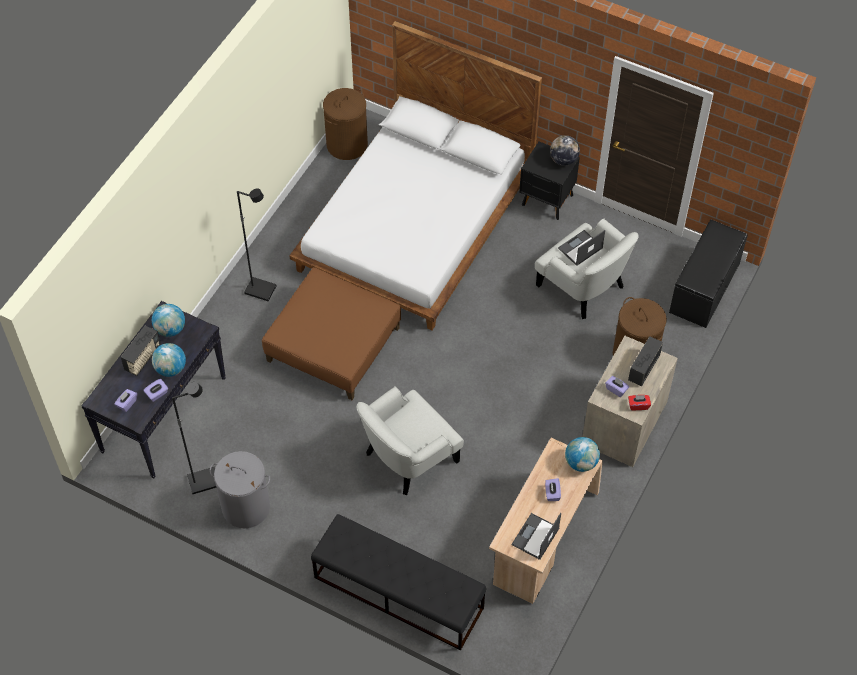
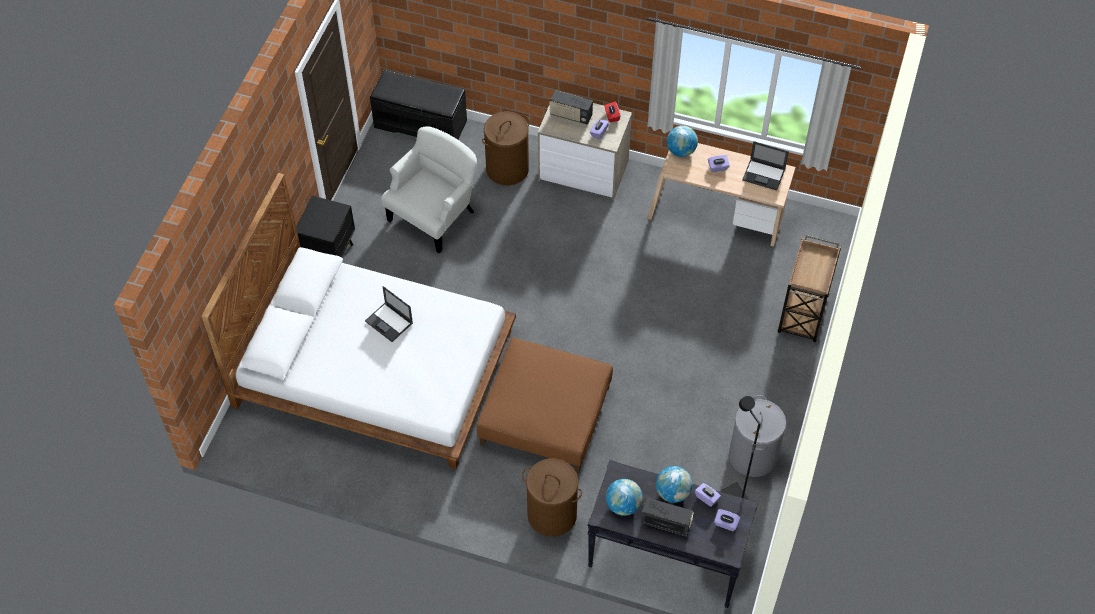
camera: 100 degrees left, 0 degrees up
(261, 289) = (487, 498): black floor lamp -> none
(347, 144) = (267, 452): brown laundry basket -> brown laundry basket (551, 514)
(398, 592) = (802, 316): black bench -> brown cart
(408, 457) = (661, 329): white armchair -> none
(563, 160) = (317, 207): globe -> none
(580, 248) = (420, 193): laptop -> laptop (389, 322)

